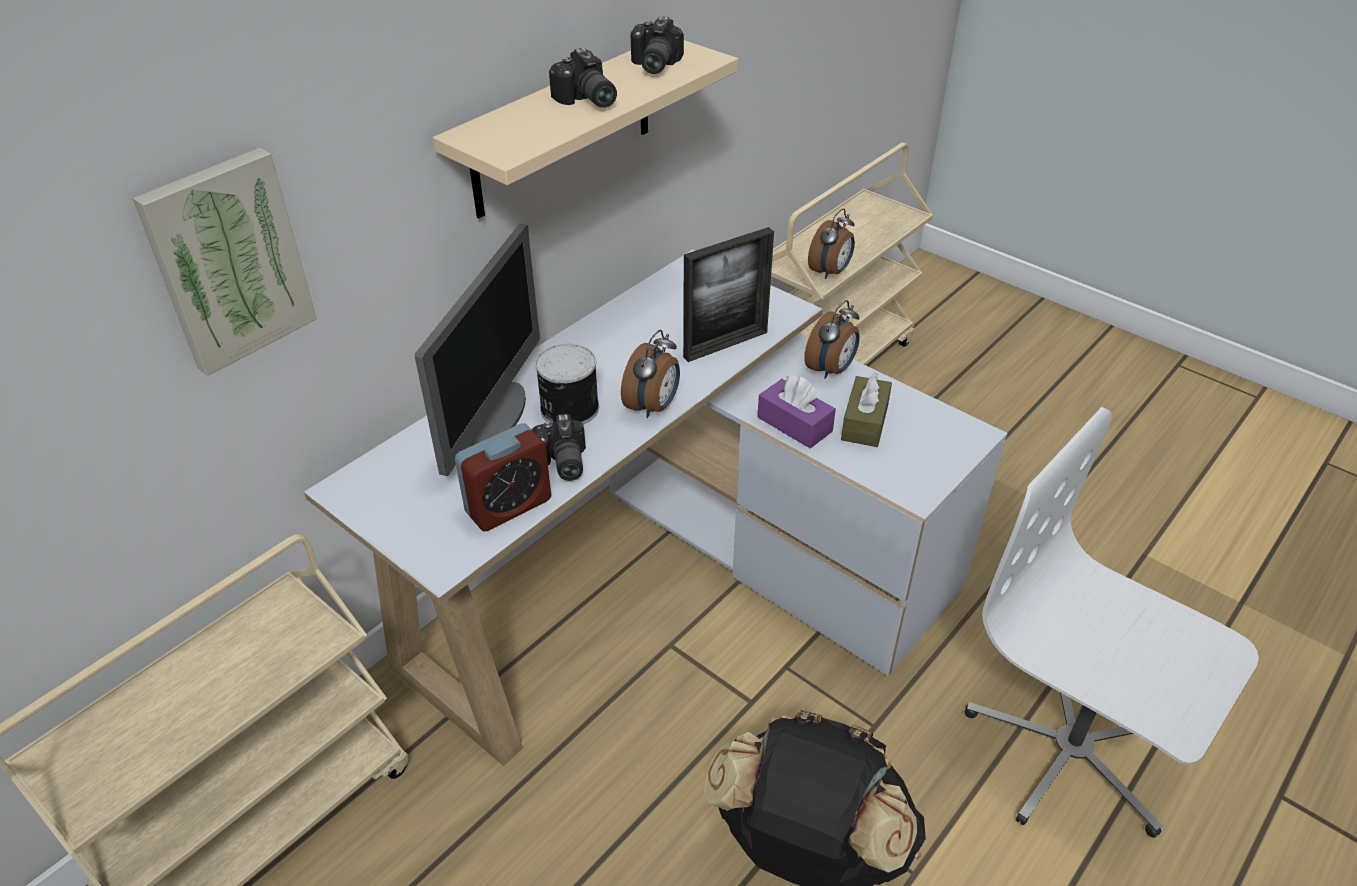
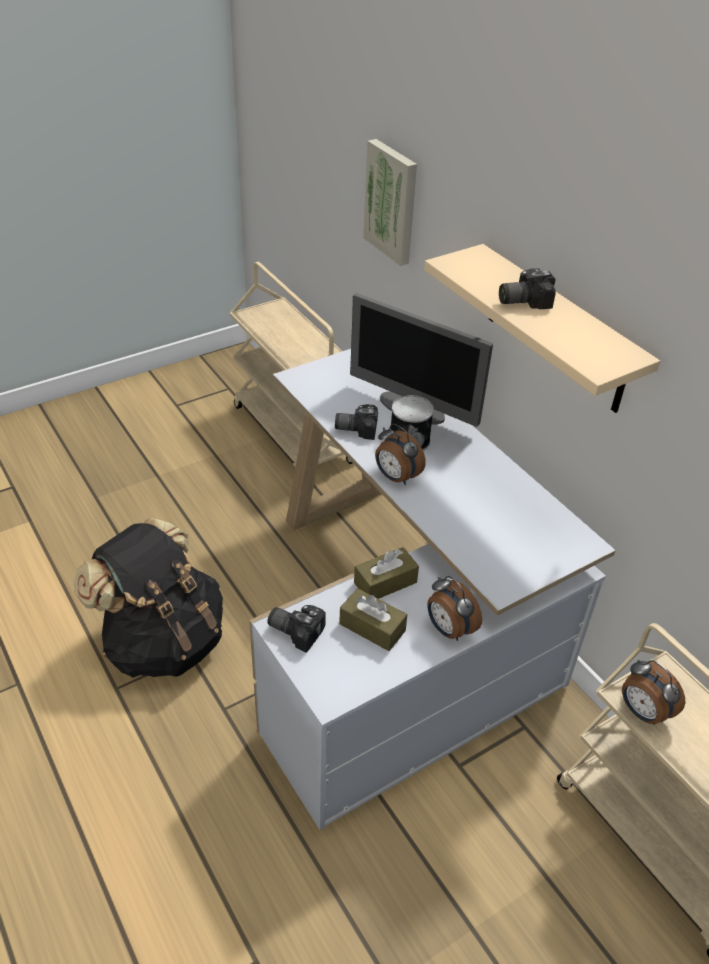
camera: 105 degrees right, 0 degrees up
(508, 506) = (328, 403): alarm clock -> none
(652, 65) = (585, 339): camera -> camera (296, 629)
(725, 344) = (459, 532): picture frame -> none
(794, 424) = (385, 582): purple tissue box -> brown tissue box
(1070, 752) = (139, 831): white office chair -> none

